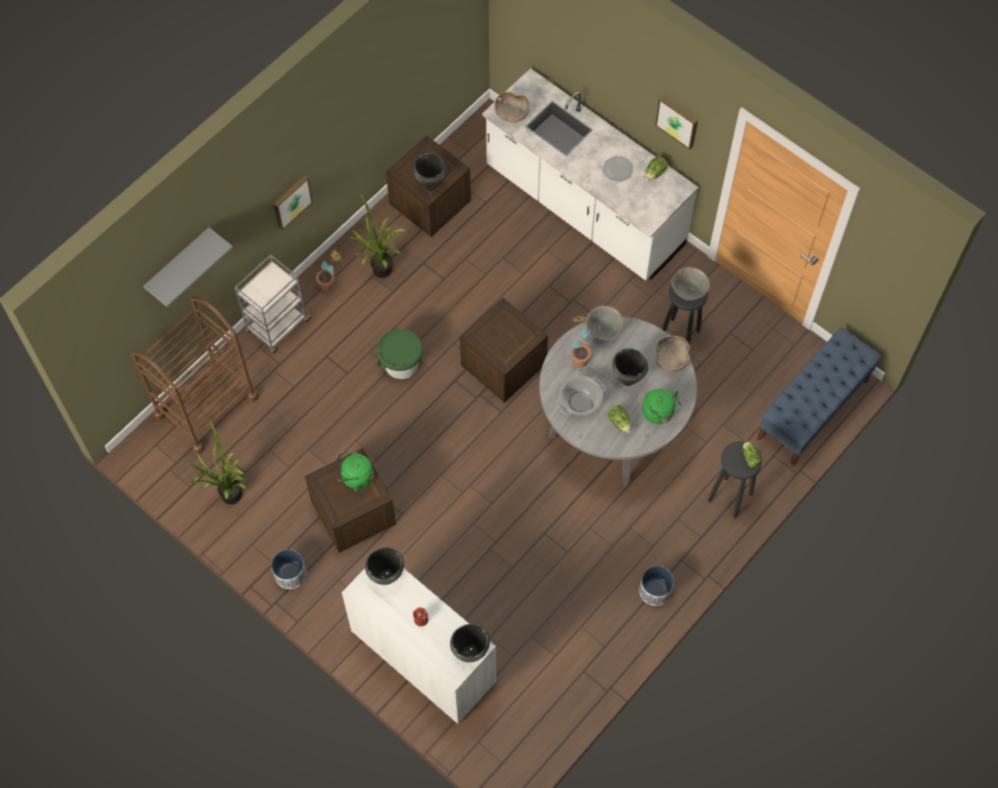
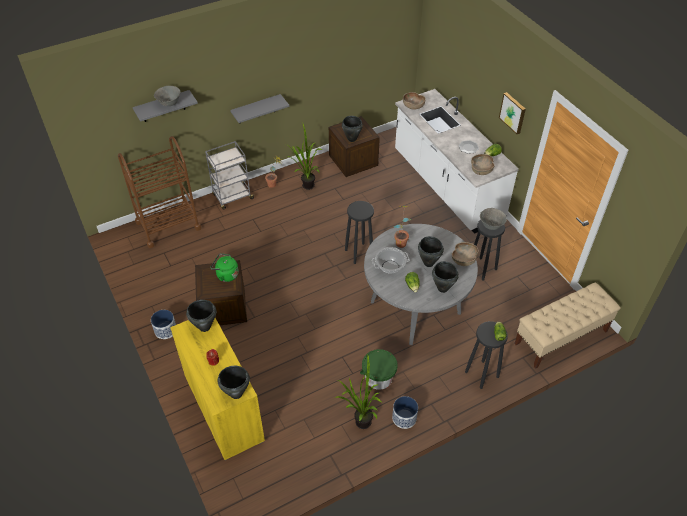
camera: 20 degrees right, 15 degrees down
(227, 498) = (152, 276): potted plant -> potted plant (359, 423)
(291, 201) = (256, 109): picture -> grey shelf
(401, 364) = (295, 235): green bucket -> green bucket (378, 378)
(423, 656) = (224, 408): white cabinet -> yellow cabinet
(503, 364) = (359, 253): crate -> black stool
(603, 330) = (424, 231): grey bowl -> grey bowl (169, 103)
(649, 206) = (481, 170): none -> brown bowl
(659, 413) = (442, 288): green kettle -> black cooking pot
(812, 410) = (560, 337): blue bench -> beige bench

